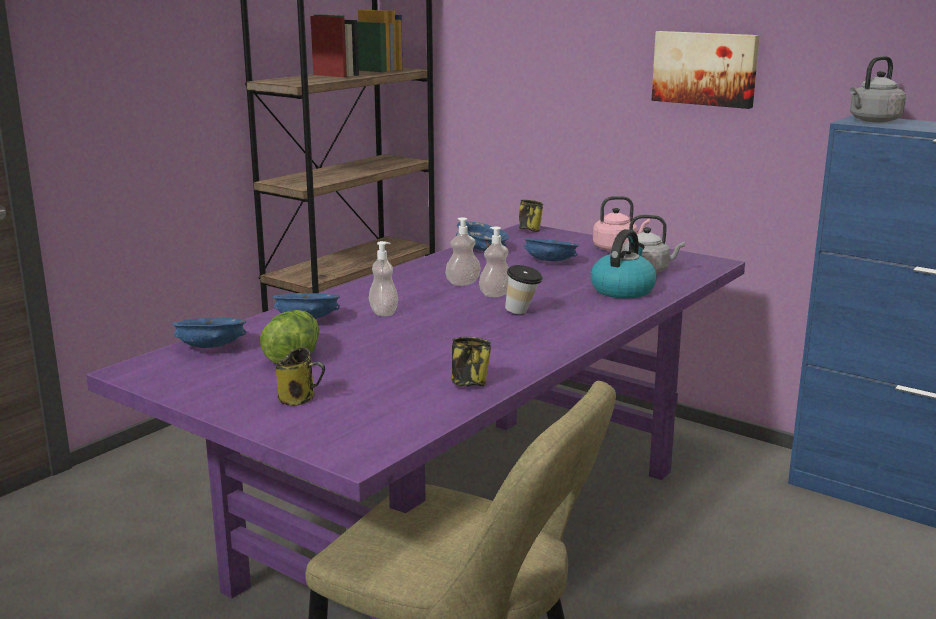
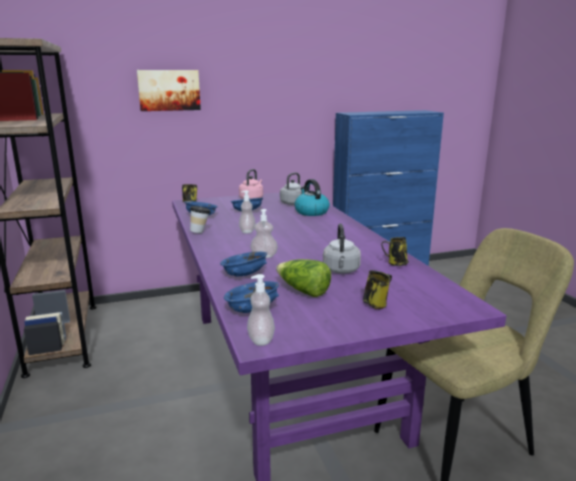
camera: 55 degrees left, 0 degrees up
(495, 294) = (277, 230): soap dispenser -> soap dispenser (261, 340)
(522, 312) = (312, 232): cup -> cup (200, 232)
(705, 68) = (260, 97): picture -> picture (169, 90)
(873, 121) = (355, 113): grey kettle -> grey kettle (341, 270)

